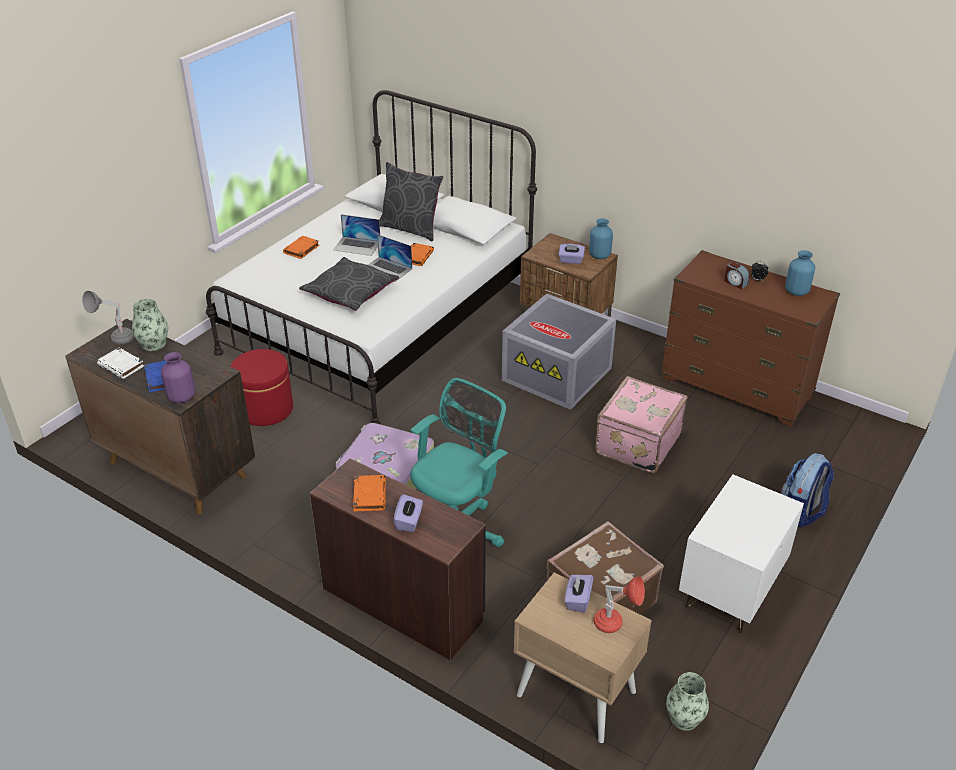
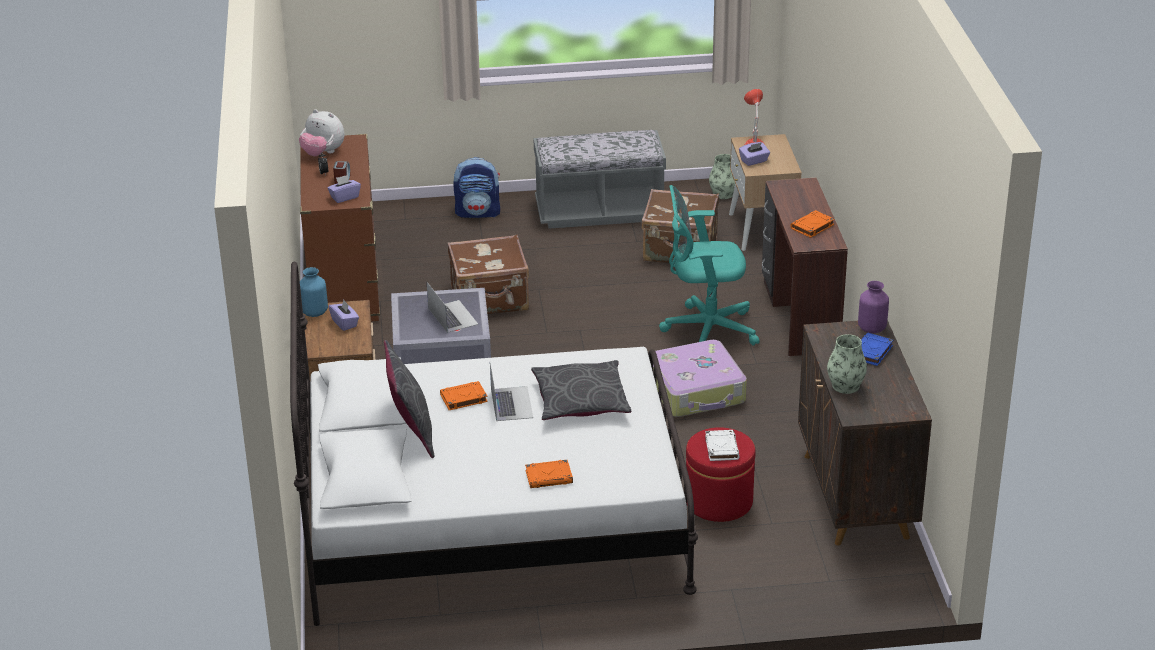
camera: 130 degrees left, 5 degrees down
(116, 340) = (874, 408): grey table lamp -> none
(121, 366) = (892, 381): white book -> white book (721, 448)
(357, 246) = (493, 446): laptop -> laptop (452, 316)
(409, 521) = (808, 203): purple tissue box -> purple tissue box (344, 197)
(636, 443) = (490, 299): pink suitcase -> brown suitcase
(730, 592) = (599, 212): white nightstand -> grey bench
(796, 292) = (323, 153): blue vase -> plush toy

